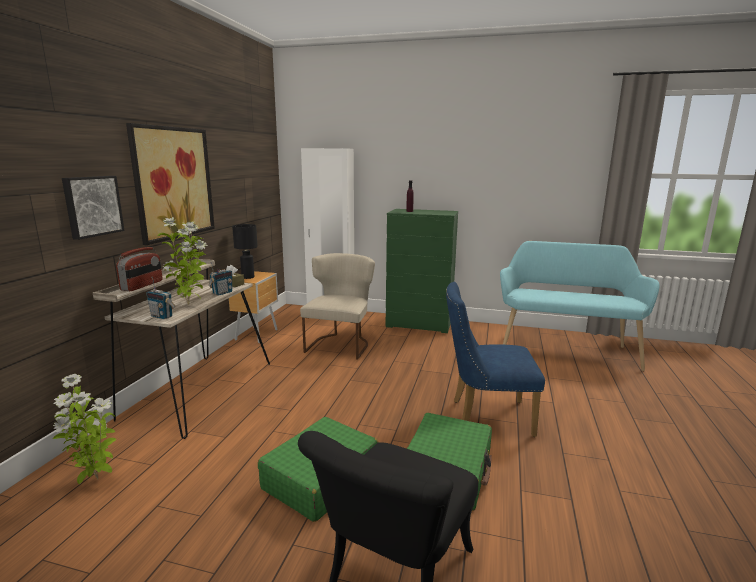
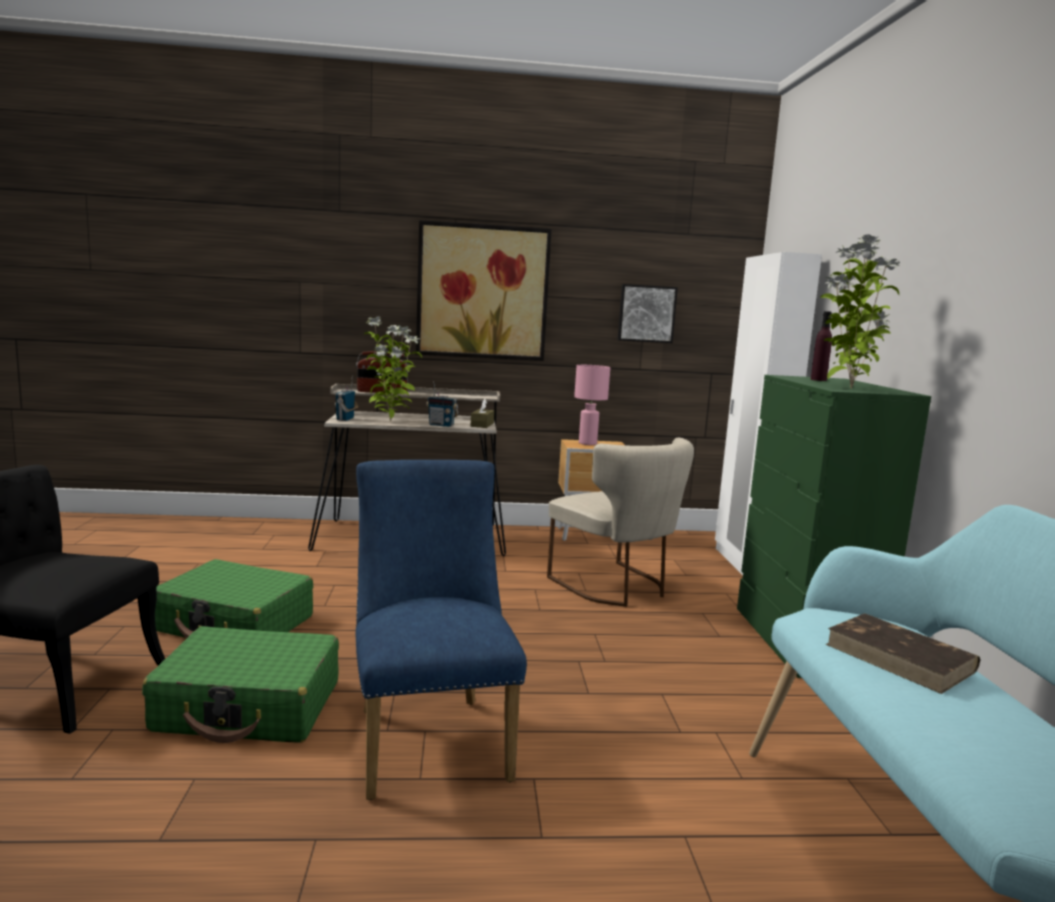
camera: 70 degrees right, 5 degrees down
(92, 206) = (359, 301): picture -> picture (646, 313)
(95, 480) = (238, 537): potted plant -> potted plant (848, 388)
(248, 277) = (587, 443): black table lamp -> pink table lamp
(340, 344) = (616, 587): beige chair -> beige chair turned 60 degrees clockwise
(550, 293) = (901, 658): none -> brown book

